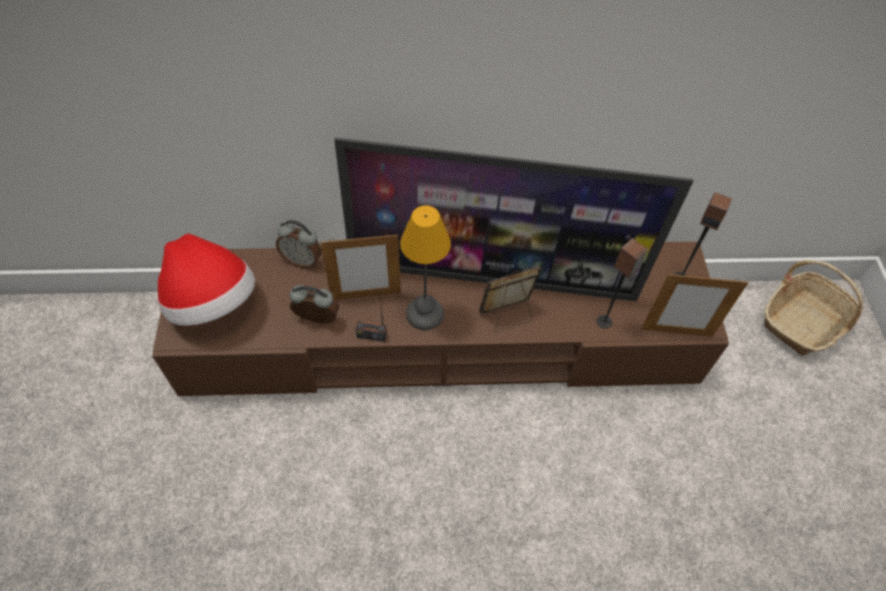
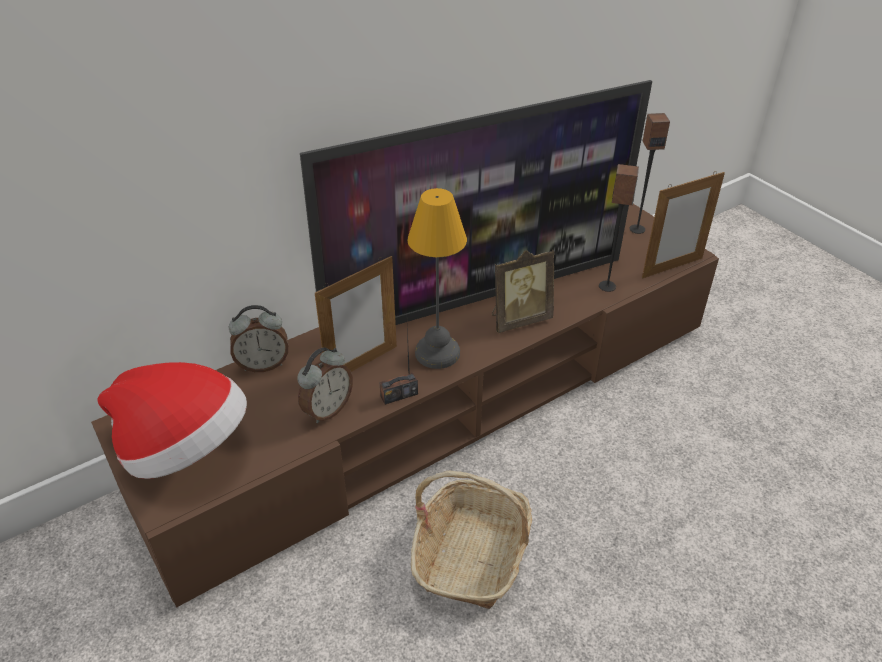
camera: 30 degrees left, 15 degrees down
(317, 320) = (327, 410): alarm clock -> alarm clock turned 150 degrees clockwise
(508, 316) = (518, 319): picture frame -> picture frame turned 150 degrees counterclockwise
(803, 321) = (730, 248): basket -> basket (472, 554)

